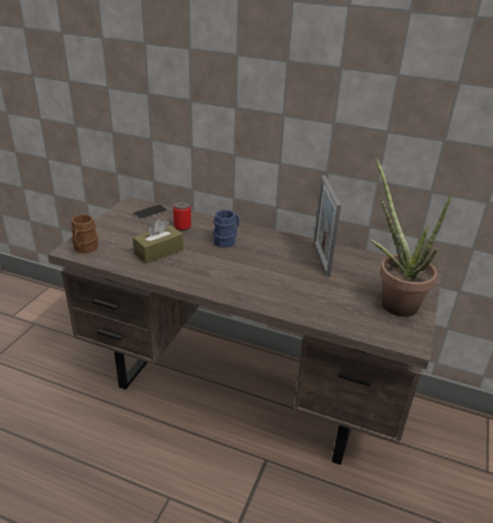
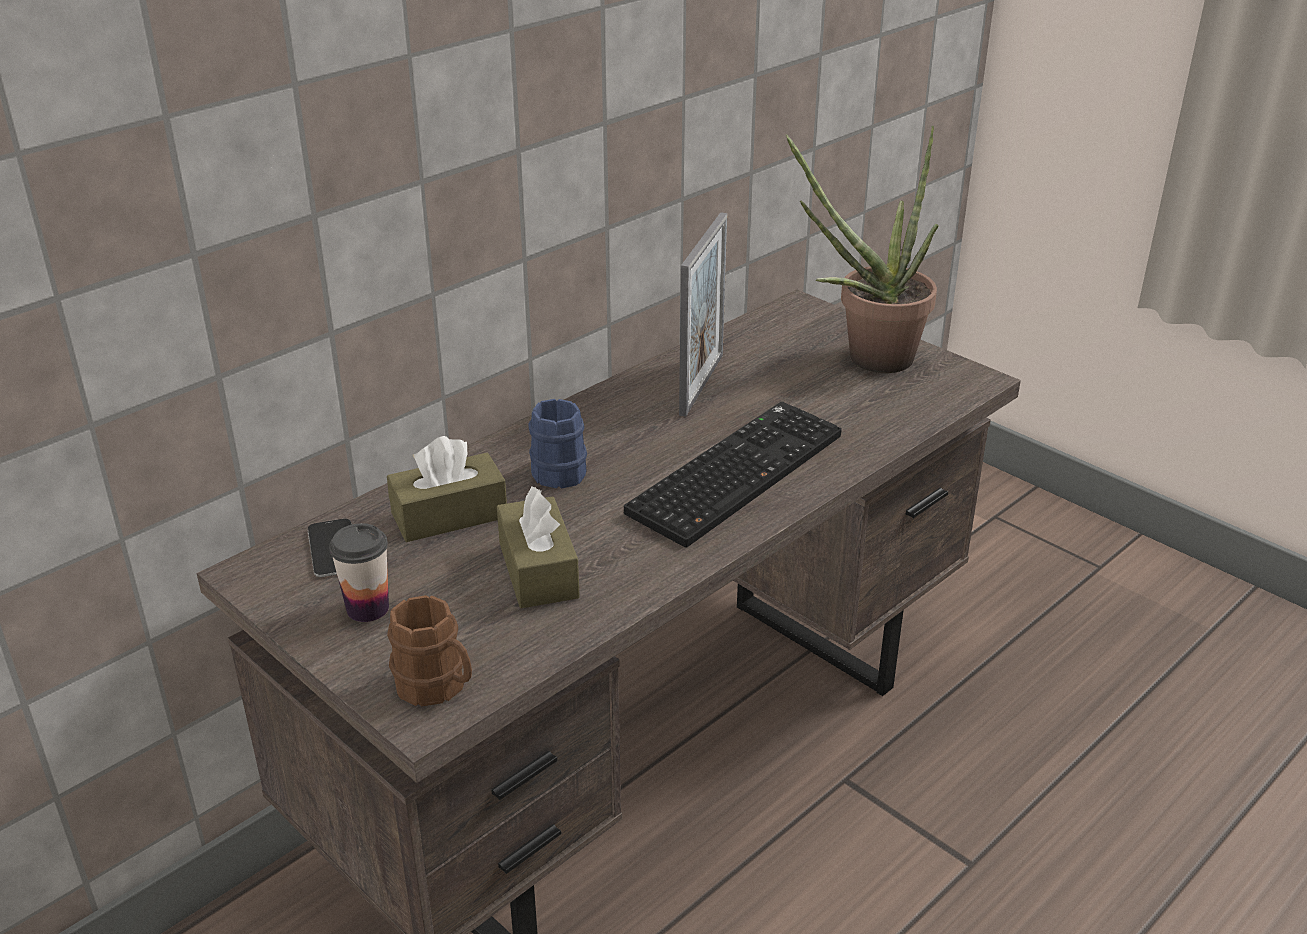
camera: 65 degrees left, 0 degrees up
(121, 226) = (367, 608): none -> cup
(182, 227) = (449, 515): can -> brown tissue box
(256, 281) = (735, 471): none -> keyboard
(321, 259) = (701, 384): picture frame -> picture frame turned 90 degrees counterclockwise

